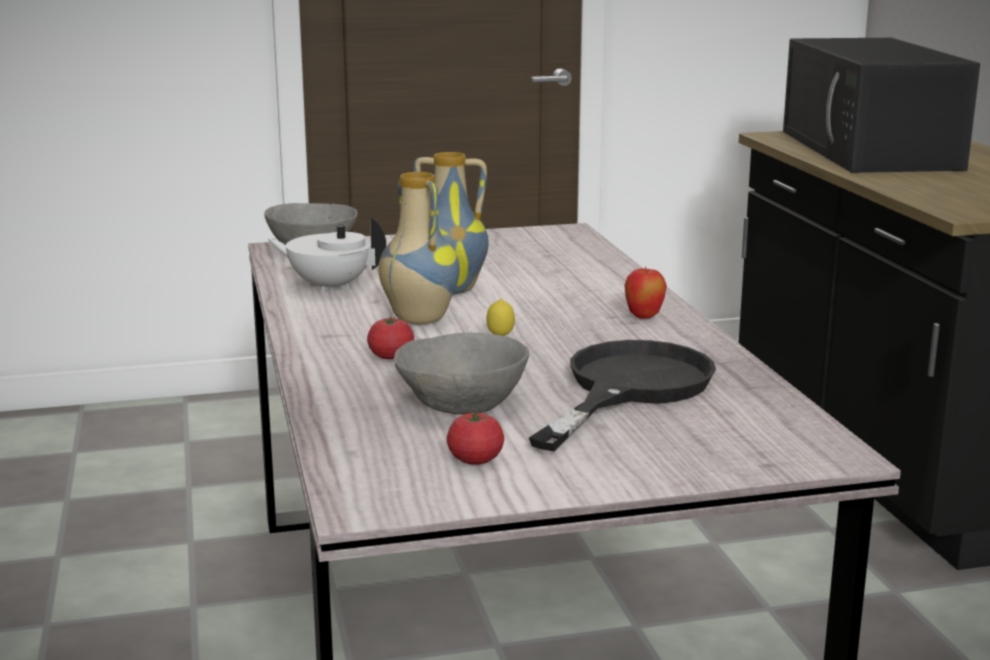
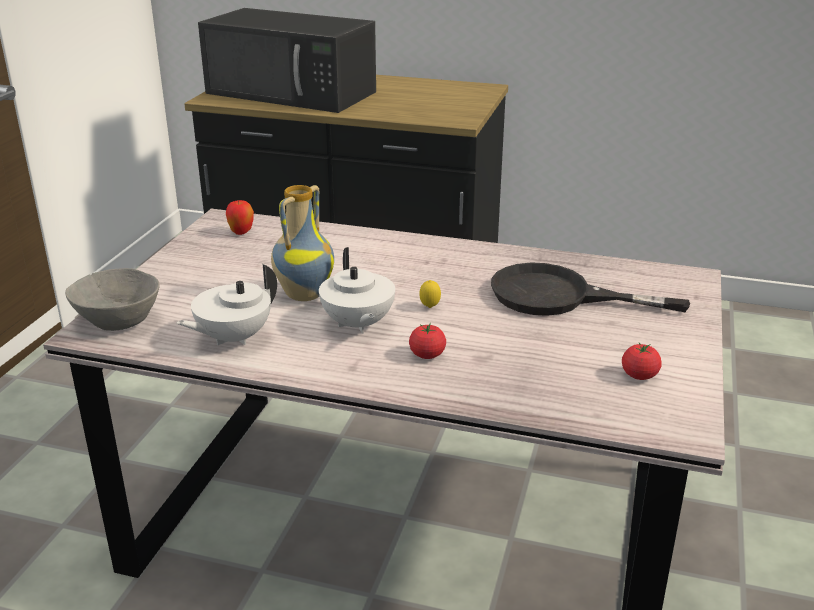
camera: 60 degrees left, 10 degrees up
(417, 319) = (357, 324): vase -> white teapot
(463, 404) = (543, 354): grey bowl -> none
(628, 388) = (559, 296): black frying pan -> black frying pan turned 45 degrees counterclockwise
(644, 317) = (439, 254): apple -> apple (241, 233)

